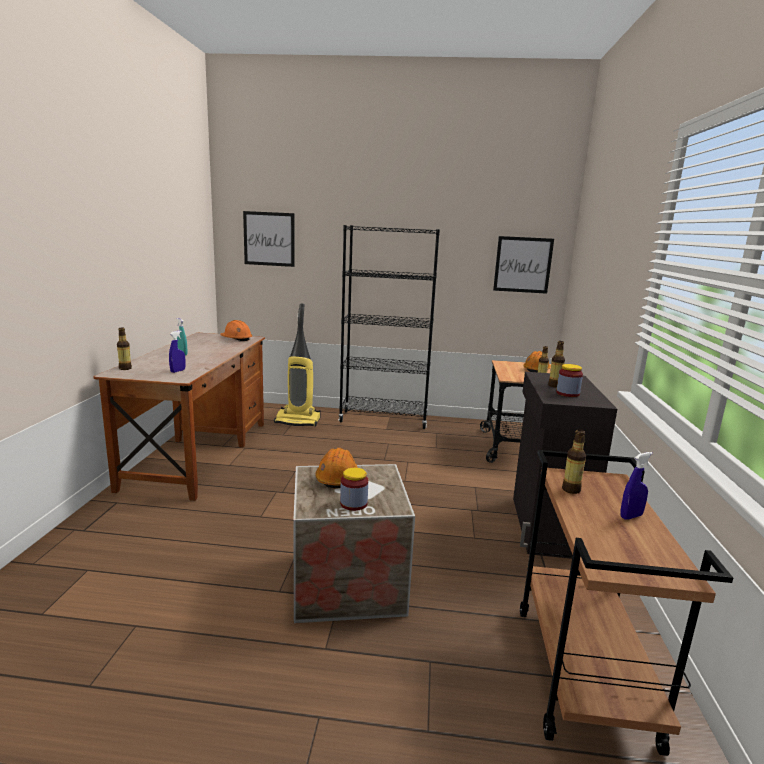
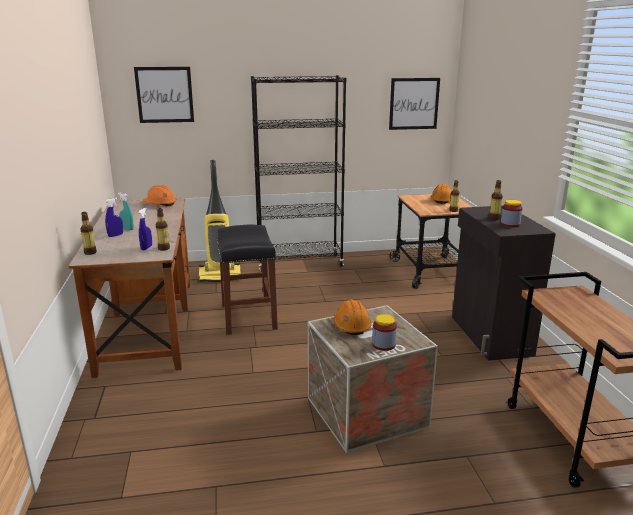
camera: 15 degrees left, 5 degrees up
(297, 462) = (249, 317): none -> black stool
(571, 490) = (556, 304): bottle -> bottle (164, 248)
(631, 516) = (609, 317): blue spray bottle -> blue spray bottle (115, 235)

